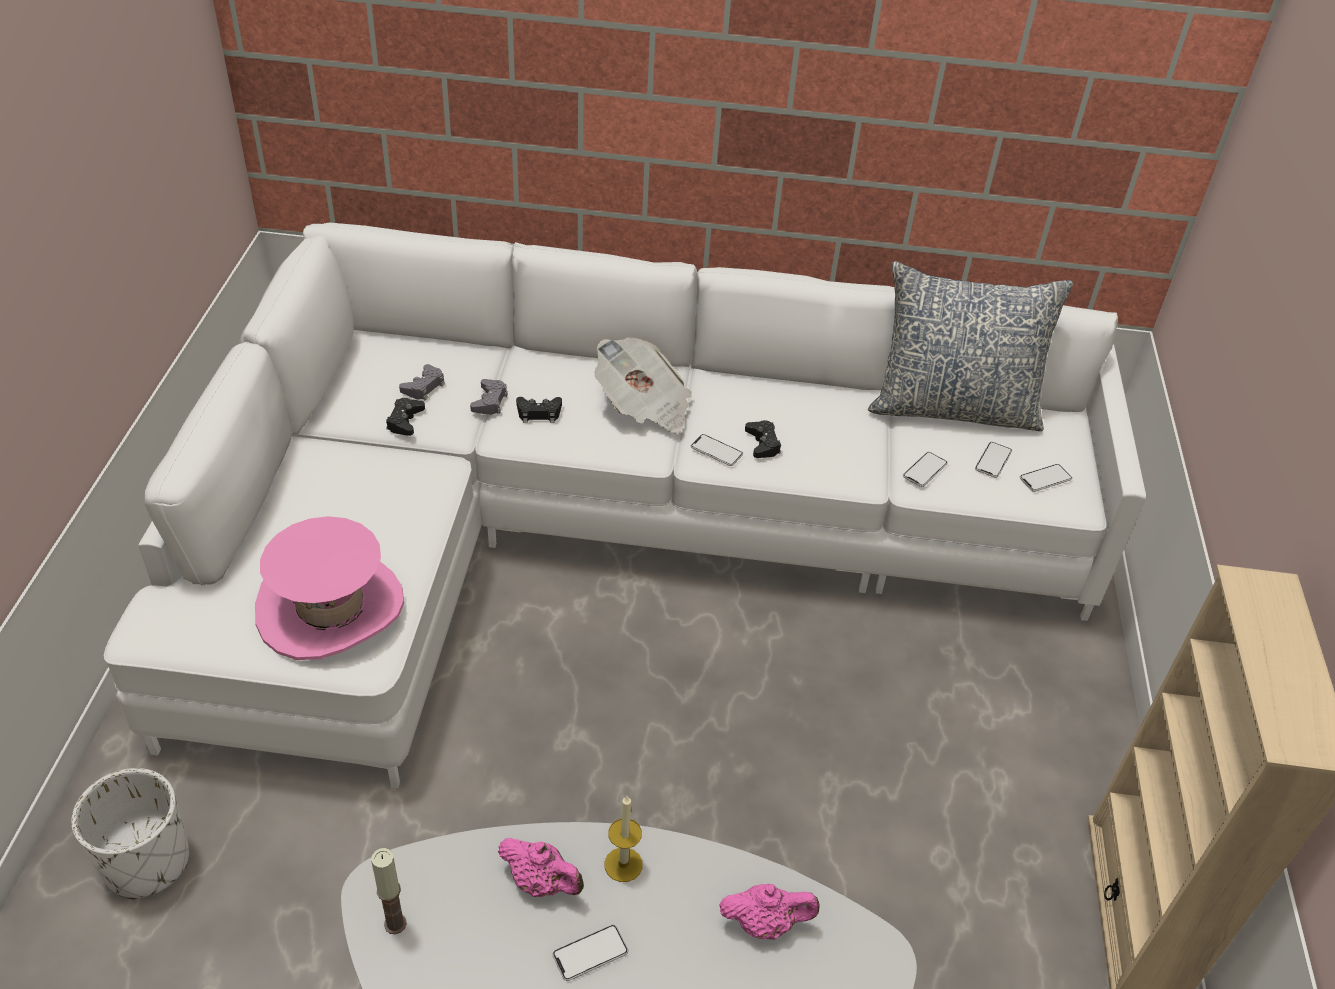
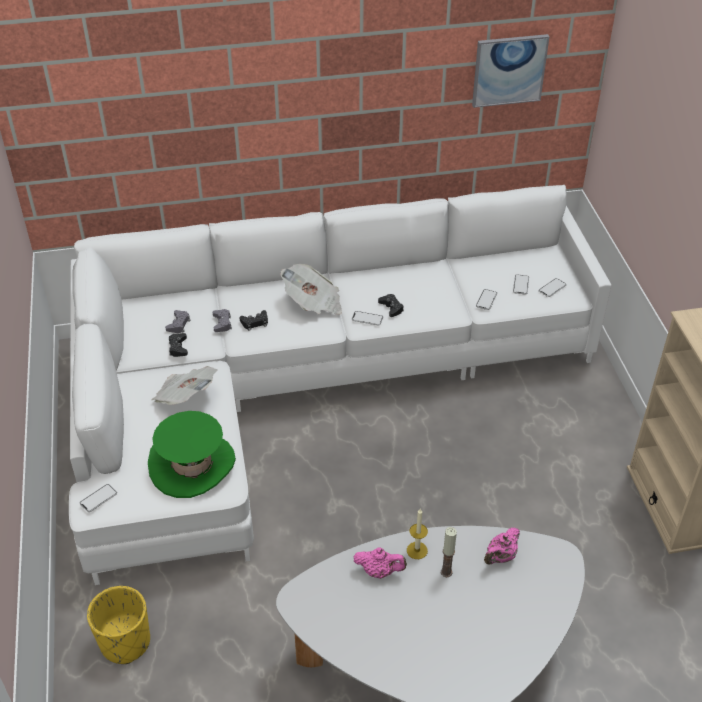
camera: 15 degrees left, 0 degrees up
(147, 862) = (125, 642): white planter -> yellow planter
(330, 607) = (192, 465): pink hat -> green hat
(377, 498) = (186, 397): none -> newspaper
(395, 923) = (313, 614): candle -> candle (446, 572)
(590, 953) = (420, 597): phone -> phone (98, 498)
(765, 923) = (500, 557): pink teapot -> pink teapot turned 150 degrees clockwise
(953, 407) = (487, 259): pillow -> none
(1056, 89) = (509, 70): none -> picture

